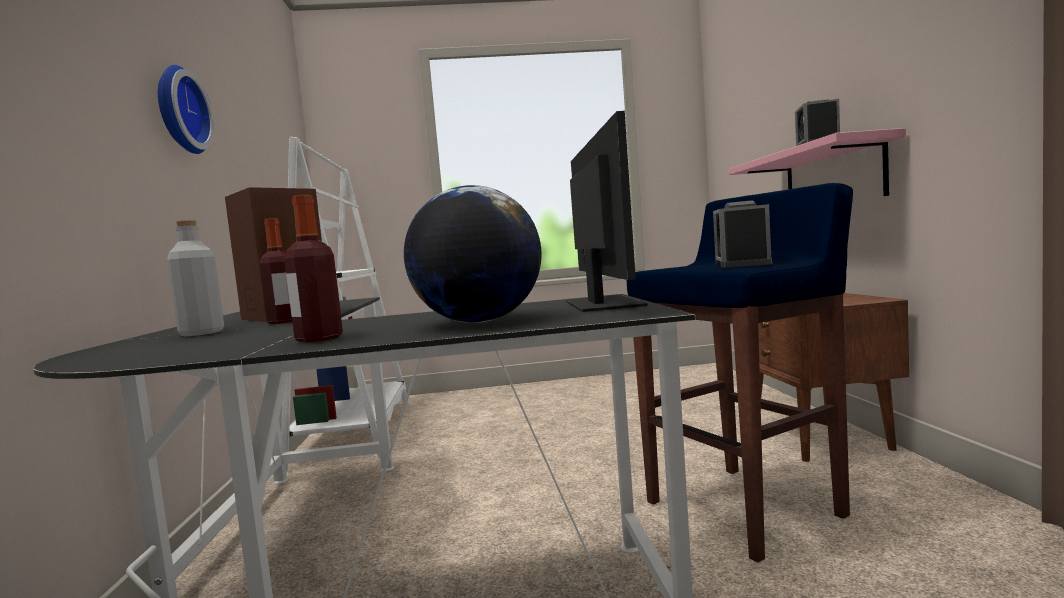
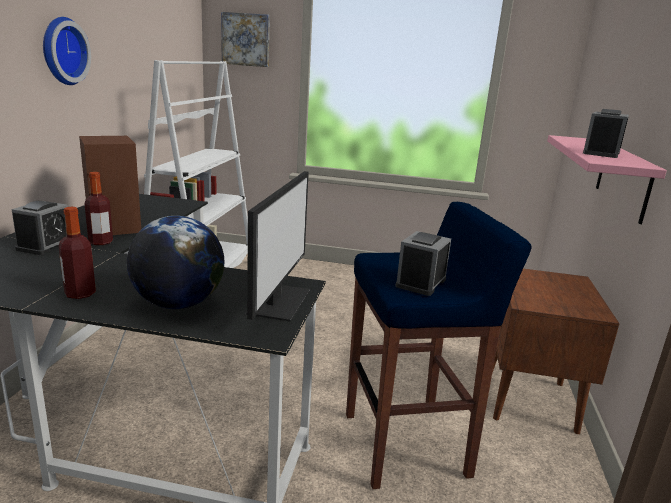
camera: 15 degrees right, 15 degrees up
(202, 333) = (45, 245): grey bottle -> alarm clock
(362, 150) = (246, 39): none -> picture

